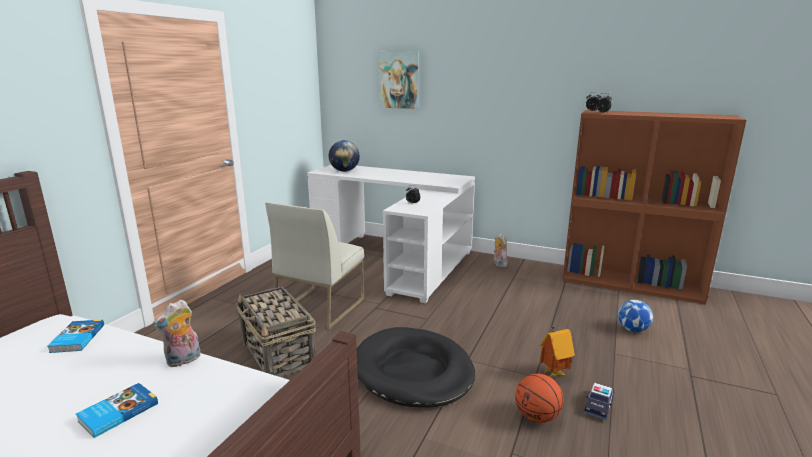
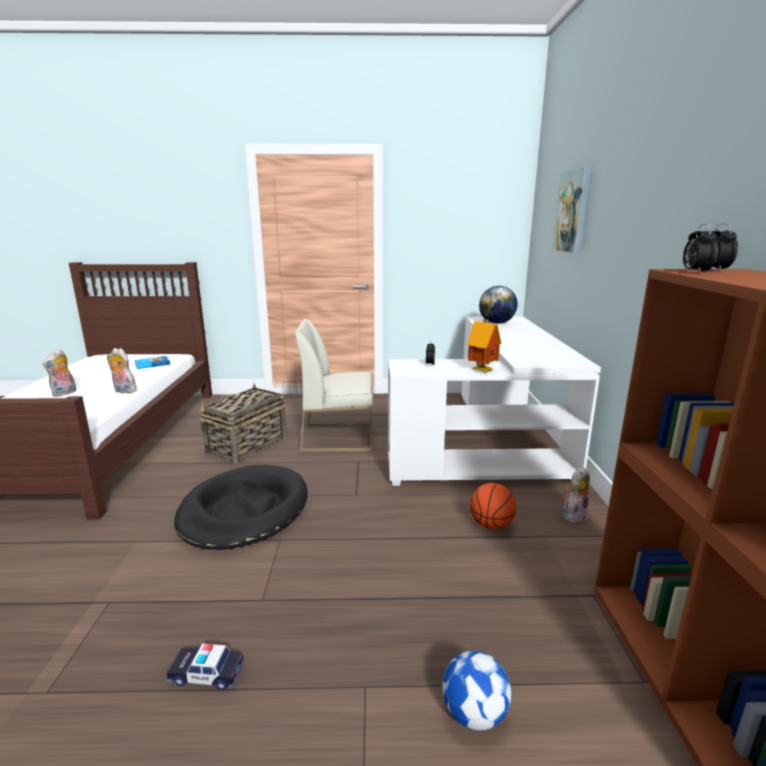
camera: 65 degrees right, 0 degrees up
(117, 412) = (64, 393): book -> plush toy
(537, 416) = (174, 613): basketball -> basketball (491, 525)
(553, 373) = (275, 615): toy house -> toy house (482, 370)

